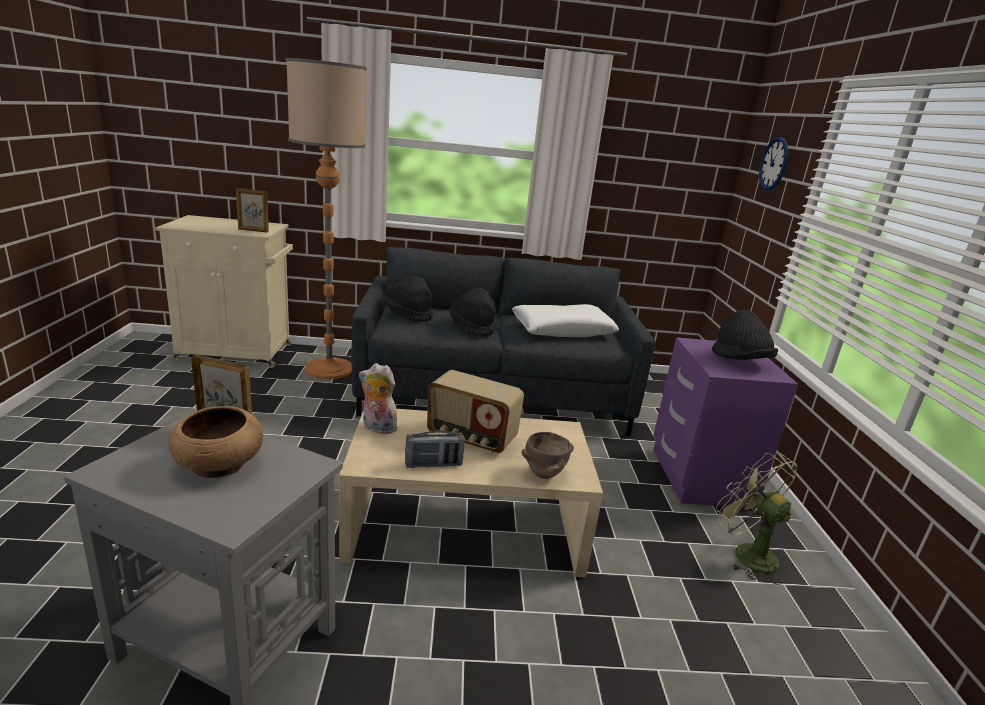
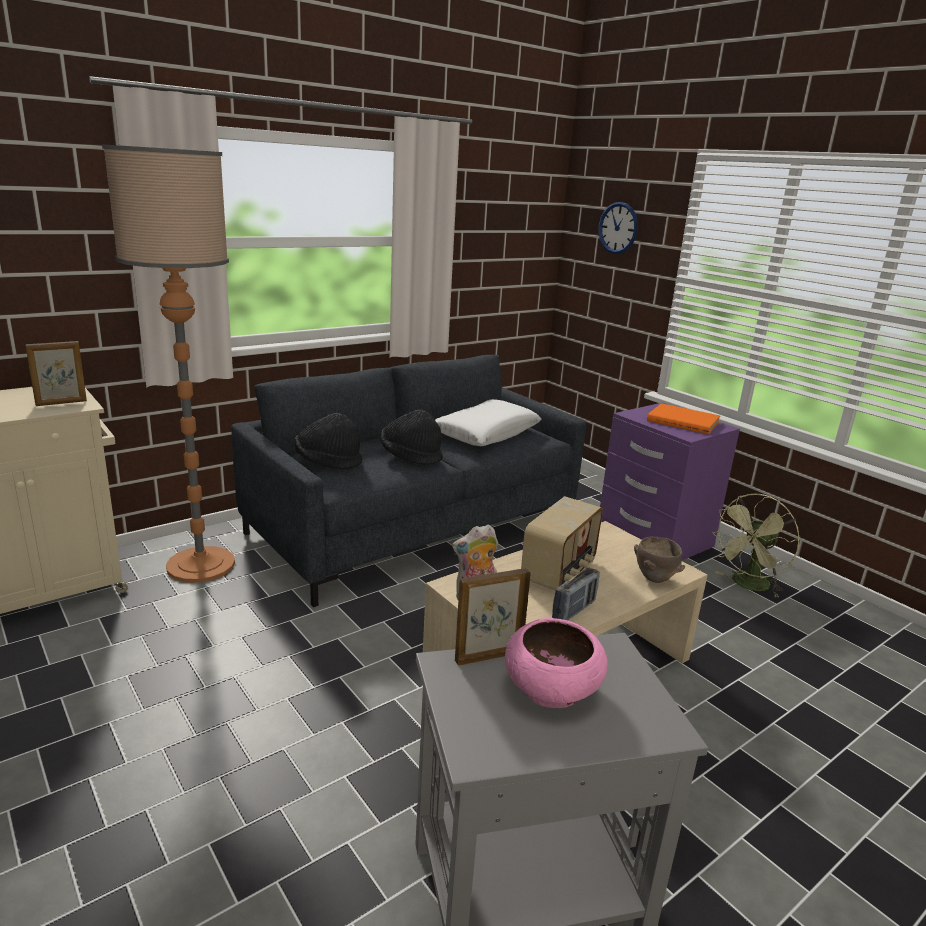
camera: 35 degrees left, 0 degrees up
(219, 465) = (552, 689): brown bowl -> pink bowl
(471, 438) = (559, 572): radio -> radio turned 45 degrees counterclockwise
(740, 361) = (683, 421): black hat -> orange book
(746, 553) = (747, 585): green fan -> green fan turned 60 degrees counterclockwise

